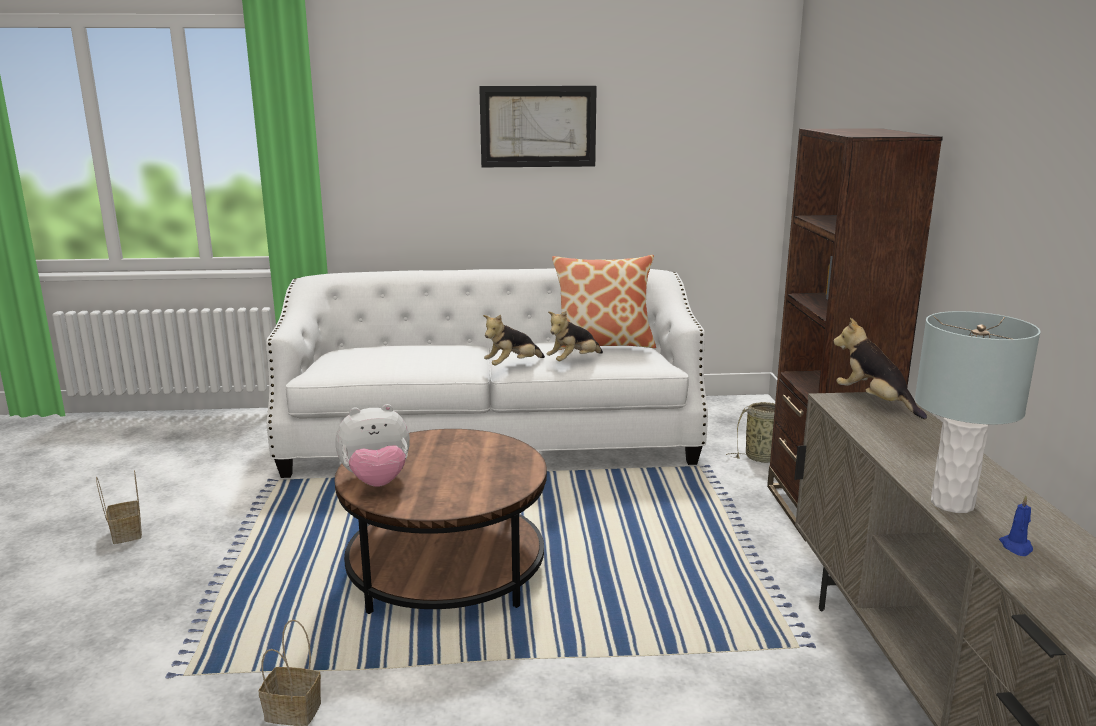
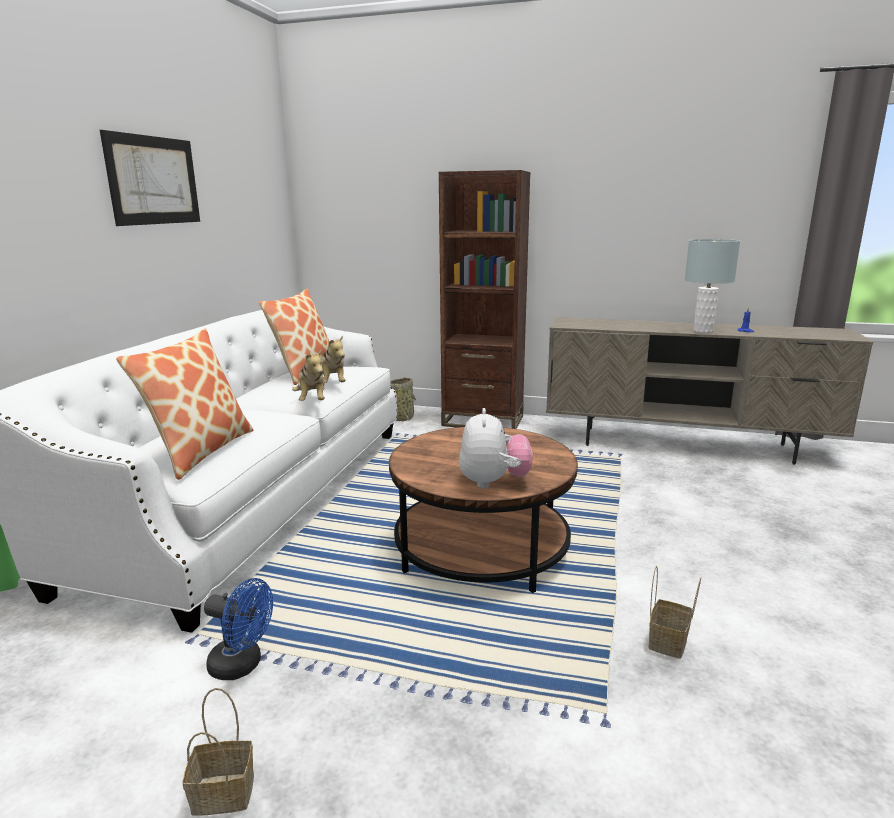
camera: 70 degrees left, 0 degrees up
(245, 505) = (242, 665): none -> blue fan
(364, 361) = (200, 451): none -> pillow
(874, 402) = (571, 321): plush toy -> none

